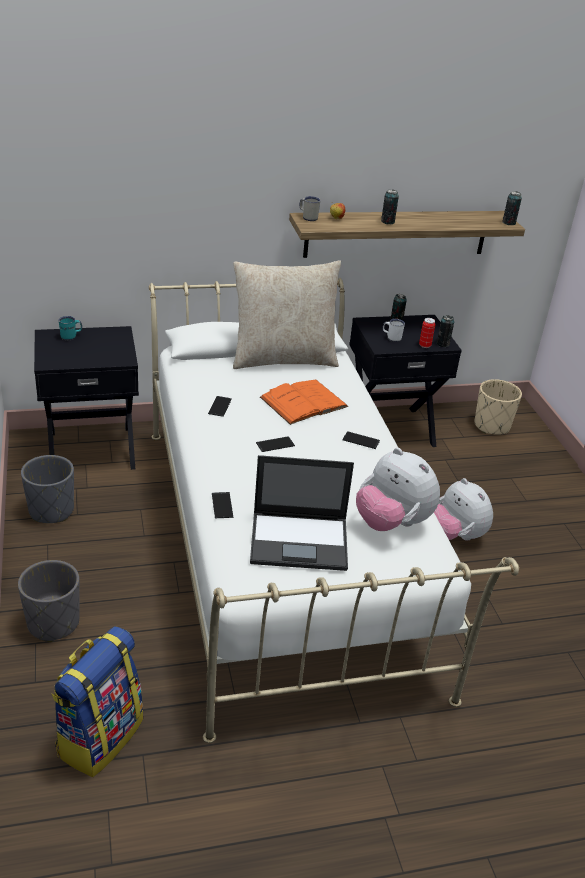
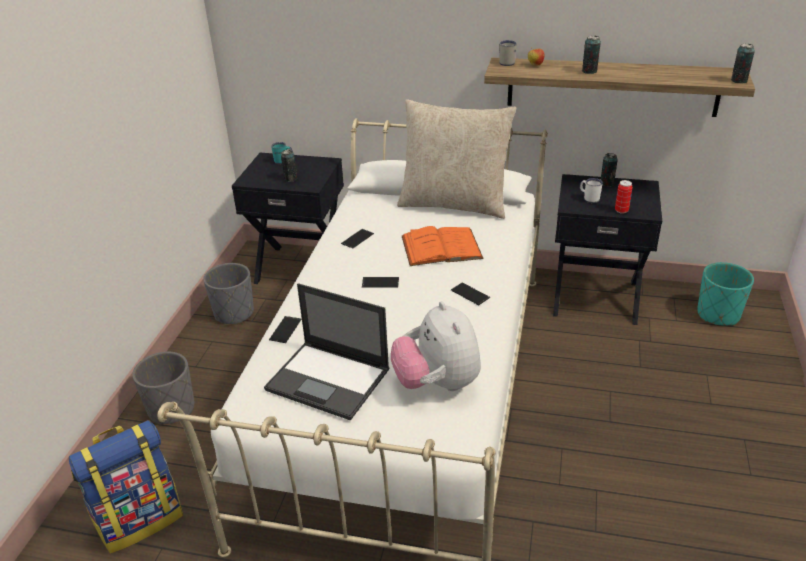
camera: 30 degrees right, 0 degrees up
(443, 344) = (644, 212): can -> can (290, 179)
(454, 536) = (599, 422): plush toy -> none
(492, 426) = (718, 314): beige planter -> turquoise planter

